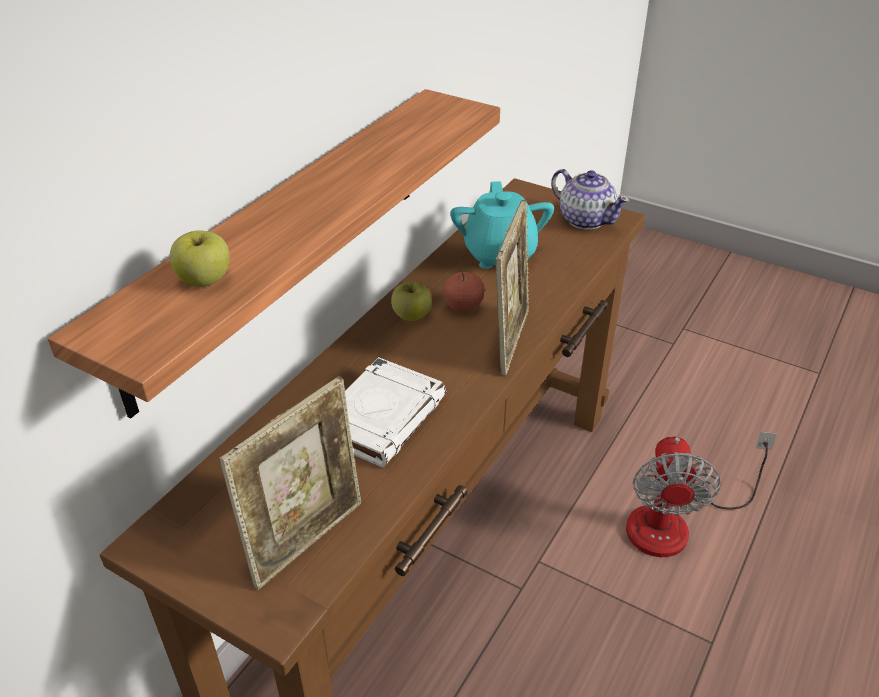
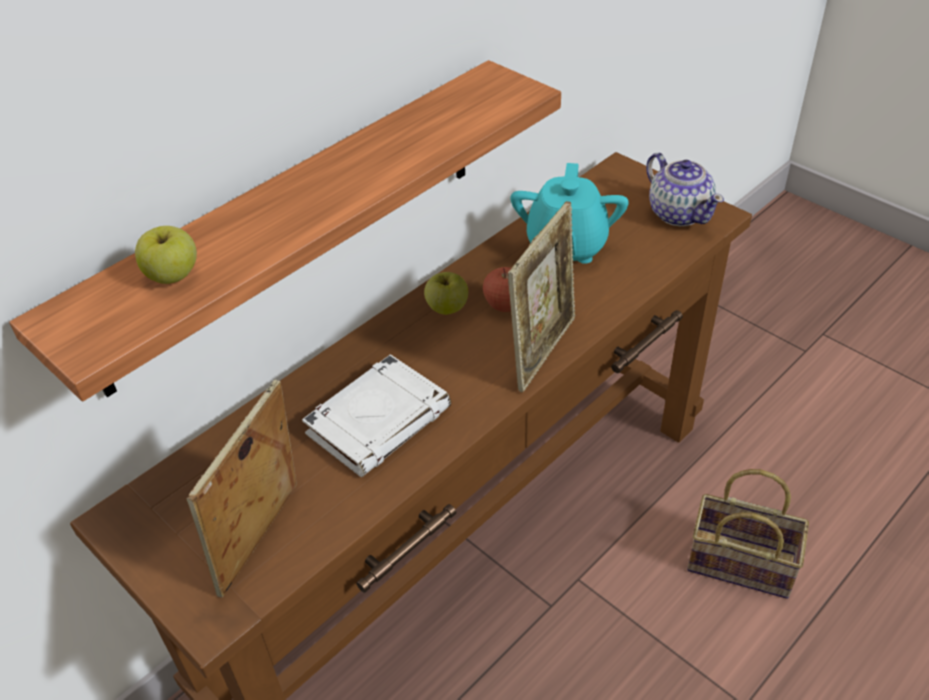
camera: 15 degrees right, 5 degrees up
(307, 539) = (263, 542): picture frame -> picture frame turned 150 degrees clockwise
(675, 522) = (744, 562): fan -> basket

